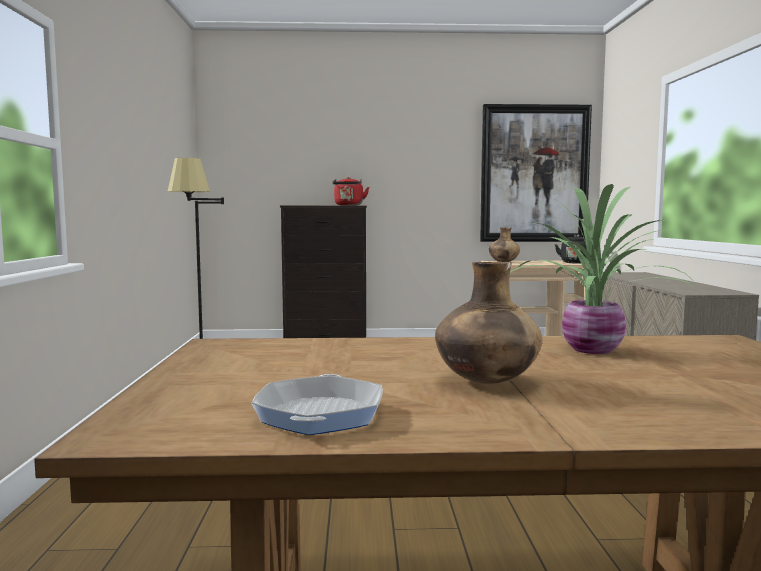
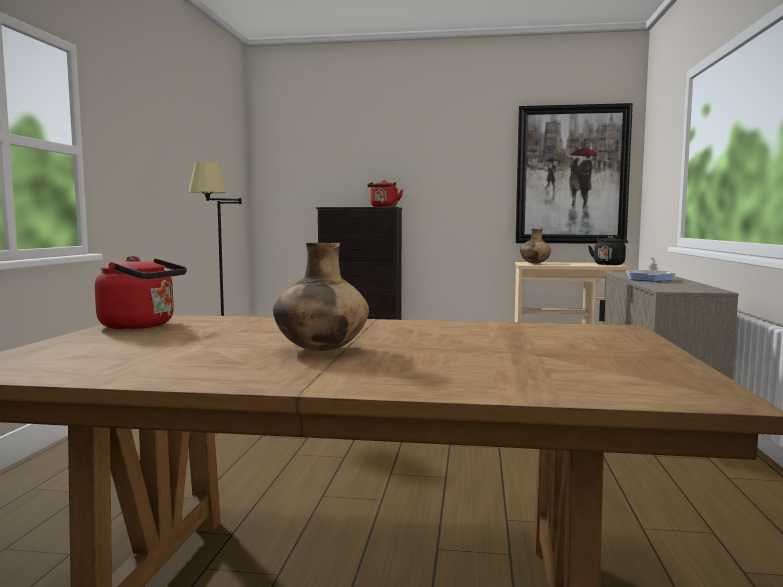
camera: 10 degrees right, 0 degrees up
(226, 356) = (142, 326): none -> red kettle
(320, 414) = (141, 365): frying pan -> frying pan (649, 279)
(595, 349) = (471, 331): potted plant -> none

